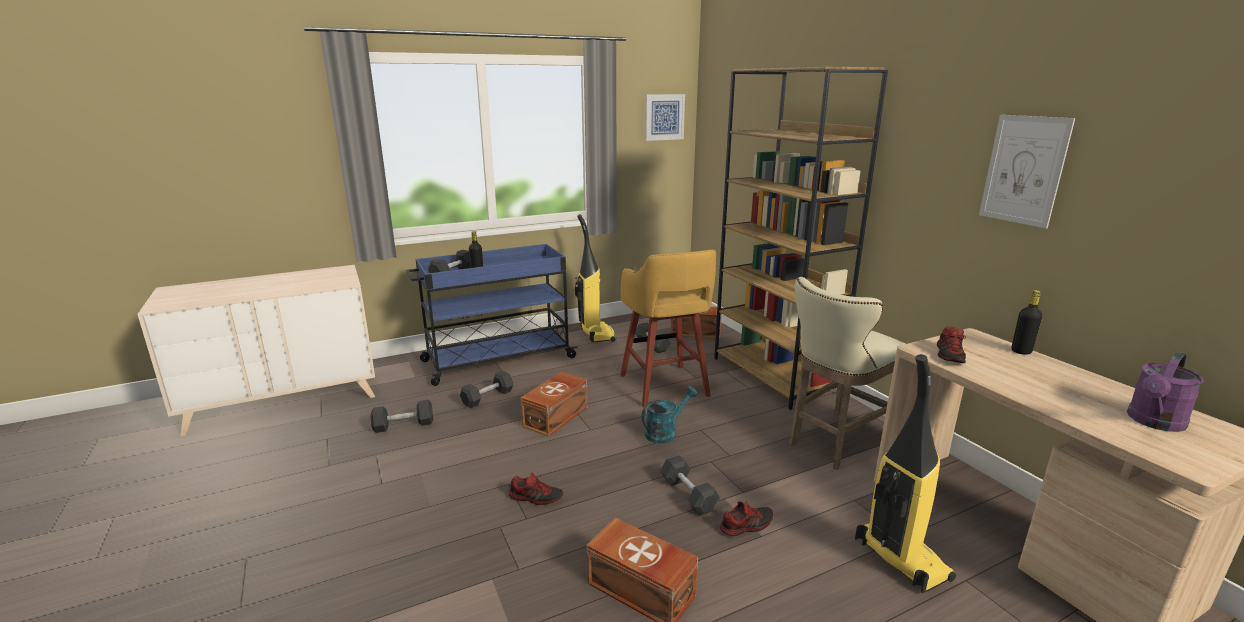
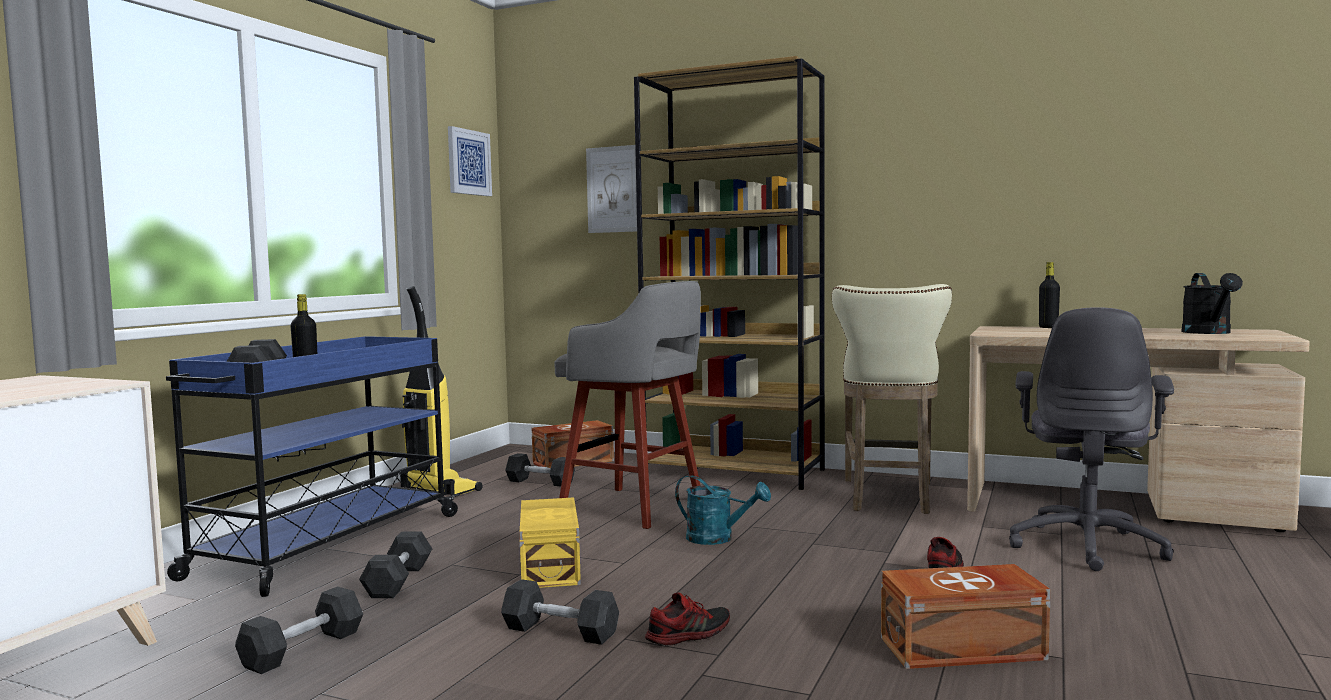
camera: 40 degrees left, 15 degrees down
(557, 416) = (551, 566): brown storage box -> yellow storage box
(664, 387) = (635, 508): yellow stool -> grey stool
(665, 432) = (718, 539): turquoise watering can -> turquoise watering can turned 105 degrees clockwise
(688, 494) = (846, 571): grey dumbbell -> grey dumbbell (560, 631)
(899, 559) = (1087, 546): vacuum cleaner -> grey office chair
(950, 355) = (1018, 333): shoe -> none
(1024, 170) = (998, 155): picture -> picture (613, 189)
(1154, 422) = (1209, 333): purple watering can -> black watering can

